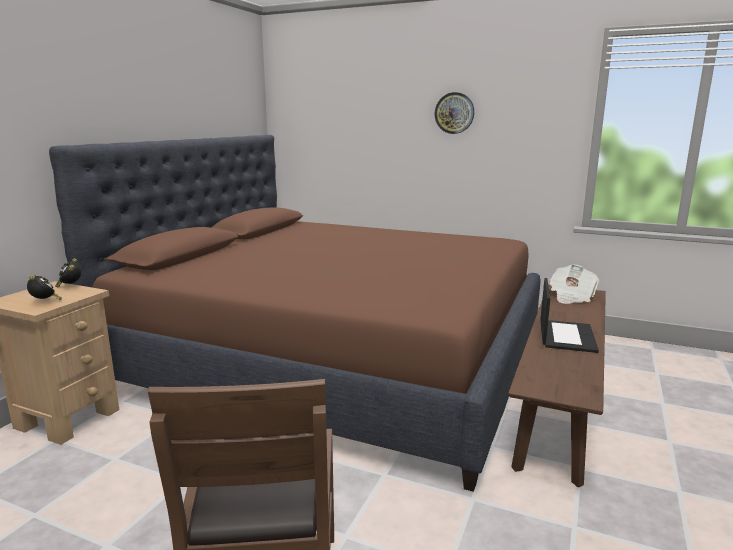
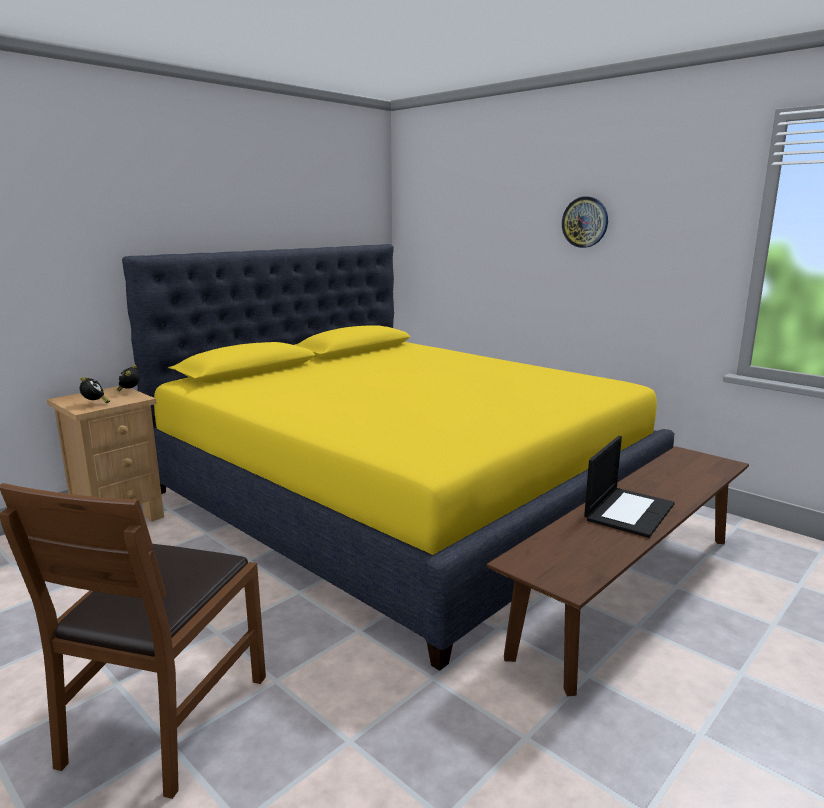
camera: 20 degrees right, 0 degrees up
(335, 356) = (401, 498): brown bed -> yellow bed
(571, 297) = (689, 465): newspaper -> none

